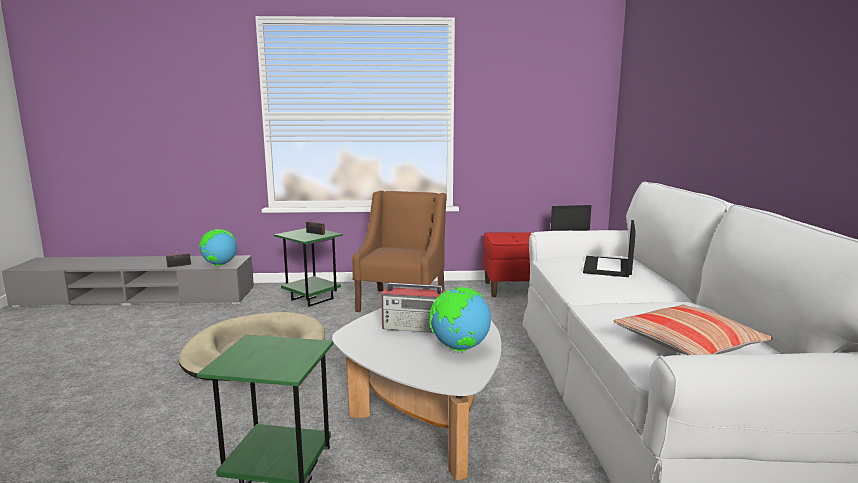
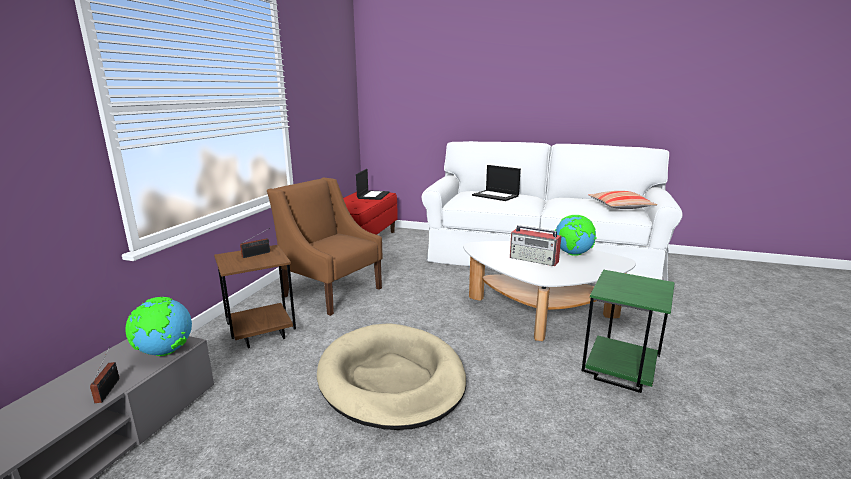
camera: 70 degrees left, 5 degrees up
(312, 299) = (262, 334): green side table -> brown side table
(415, 327) = (534, 260): radio -> radio turned 90 degrees clockwise

